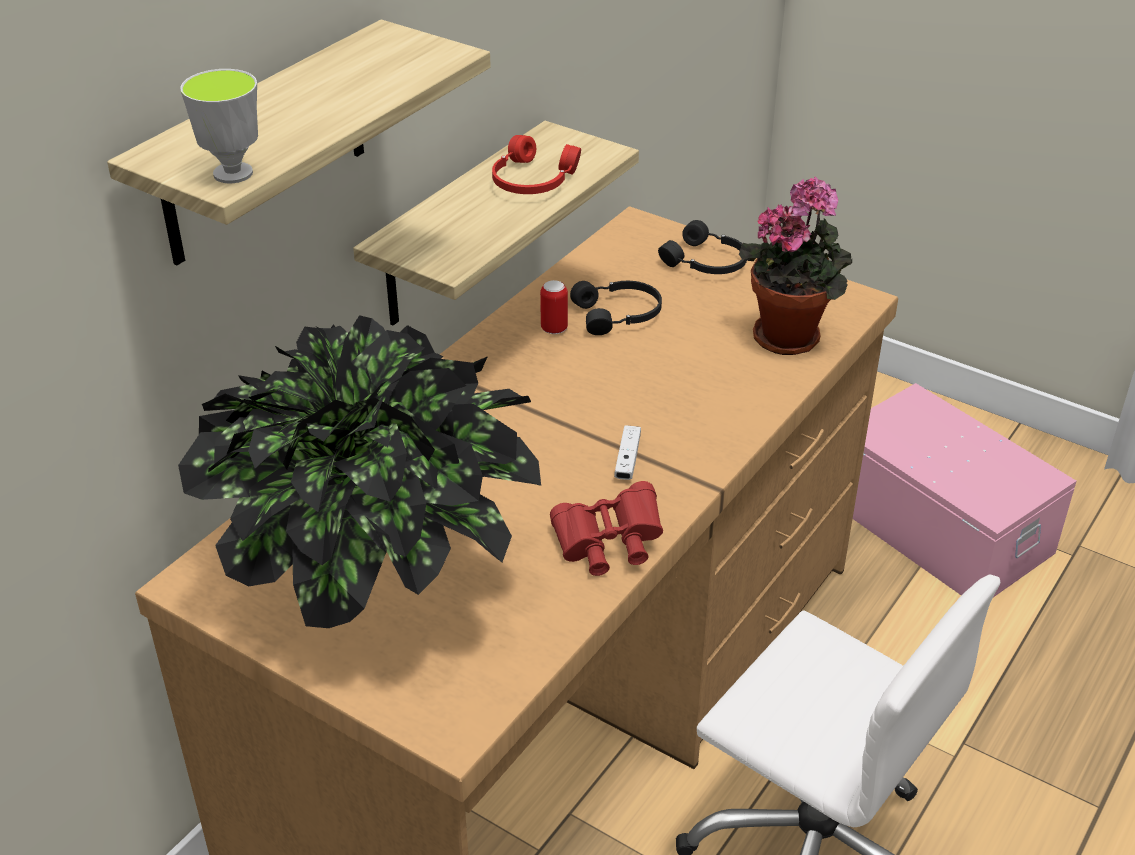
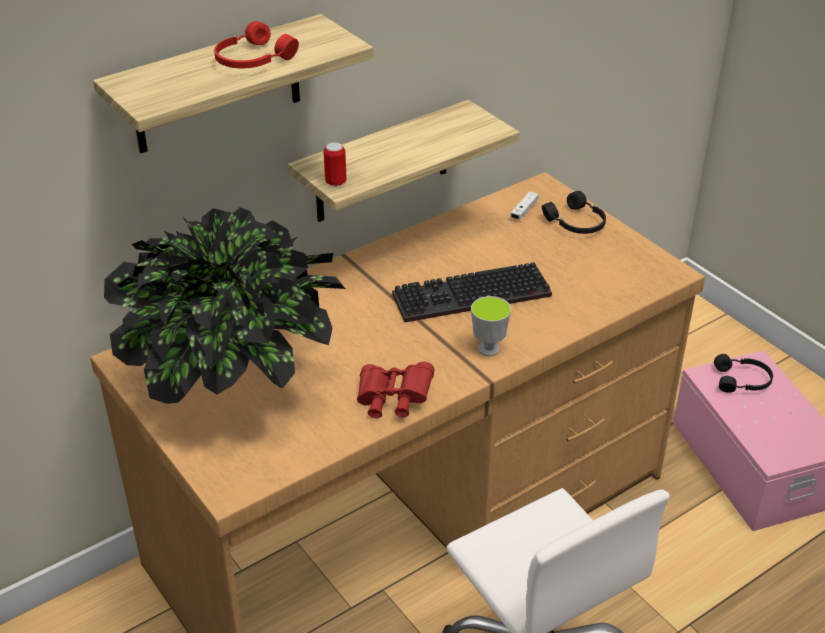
camera: 20 degrees right, 0 degrees up
(233, 173) = (157, 101): cup -> cup (488, 349)
(532, 181) = (431, 140): red headphones -> red headphones (252, 60)
(554, 329) = (441, 248): can -> can (335, 182)
(619, 315) = (491, 248): black headphones -> black headphones (742, 381)
(627, 460) = (439, 347): white game controller -> white game controller (524, 210)
(629, 386) = (470, 298): none -> keyboard
(791, 335) = (606, 287): potted plant -> none

